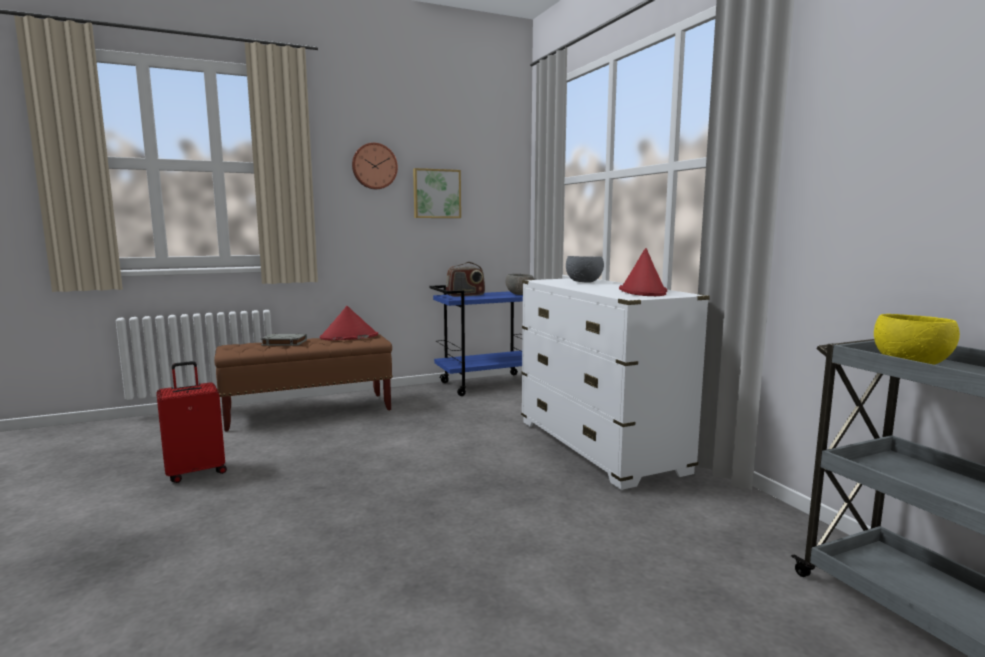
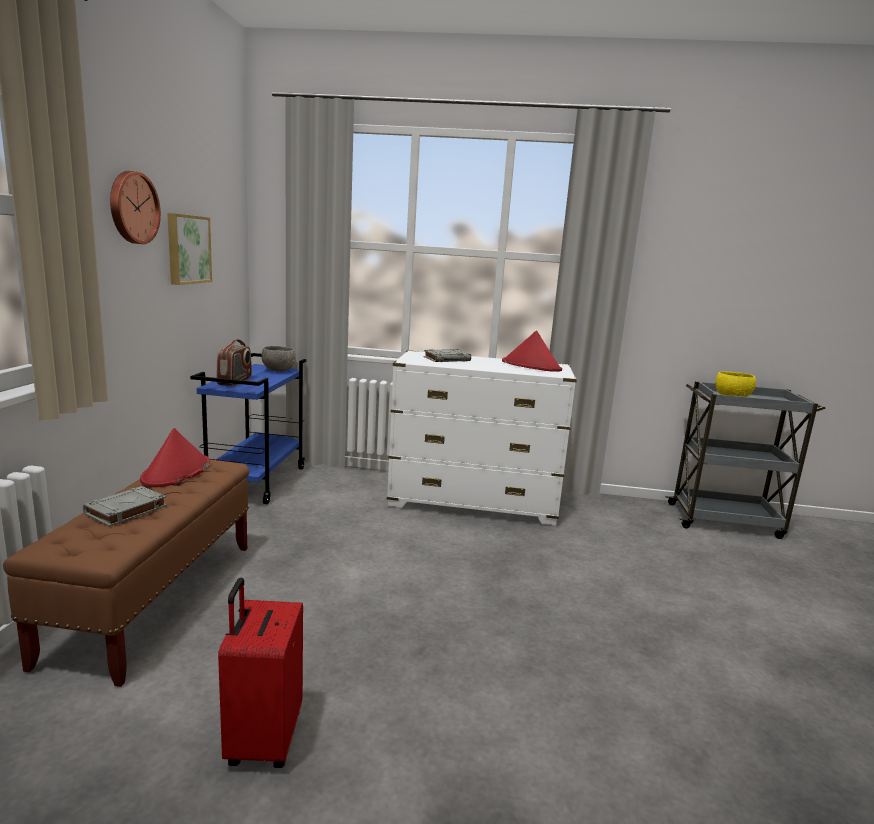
camera: 60 degrees left, 5 degrees up
(584, 282) = (447, 359): grey bowl -> grey book

